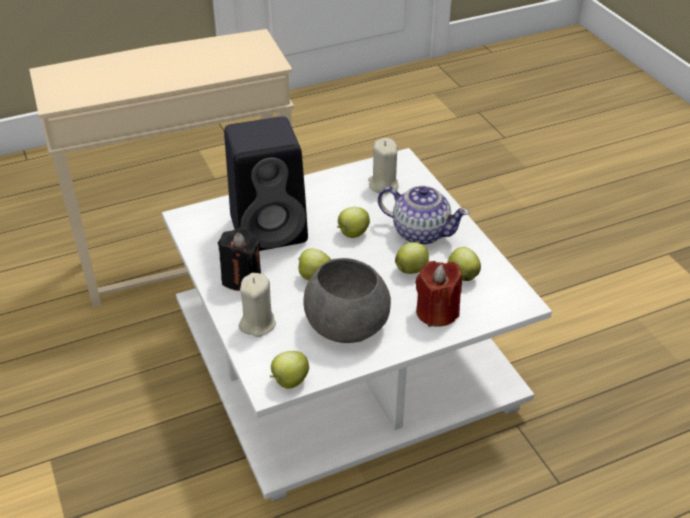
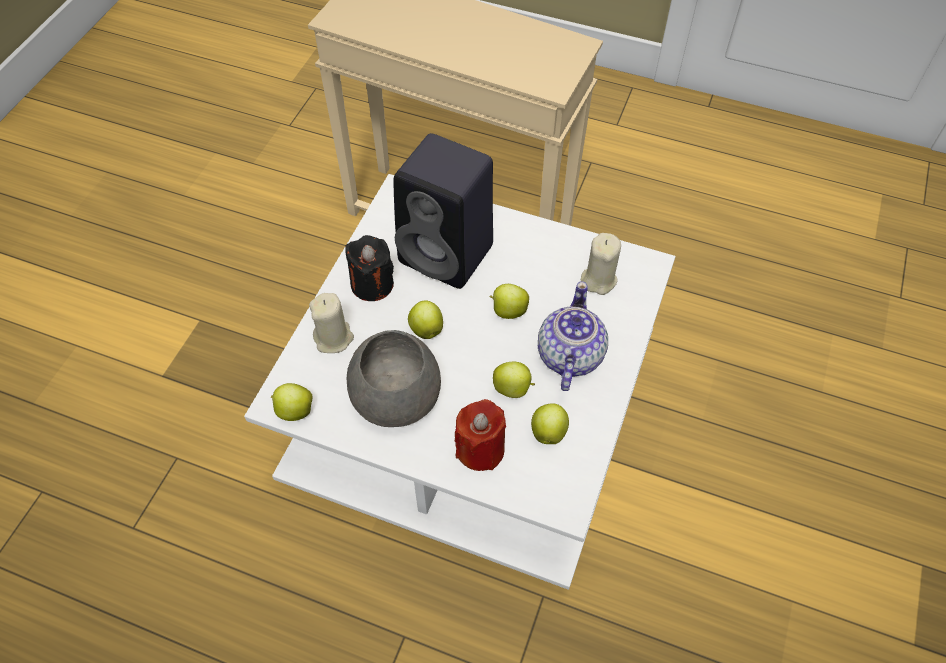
camera: 45 degrees right, 15 degrees up
(420, 232) = (569, 356): teapot -> teapot turned 150 degrees counterclockwise

